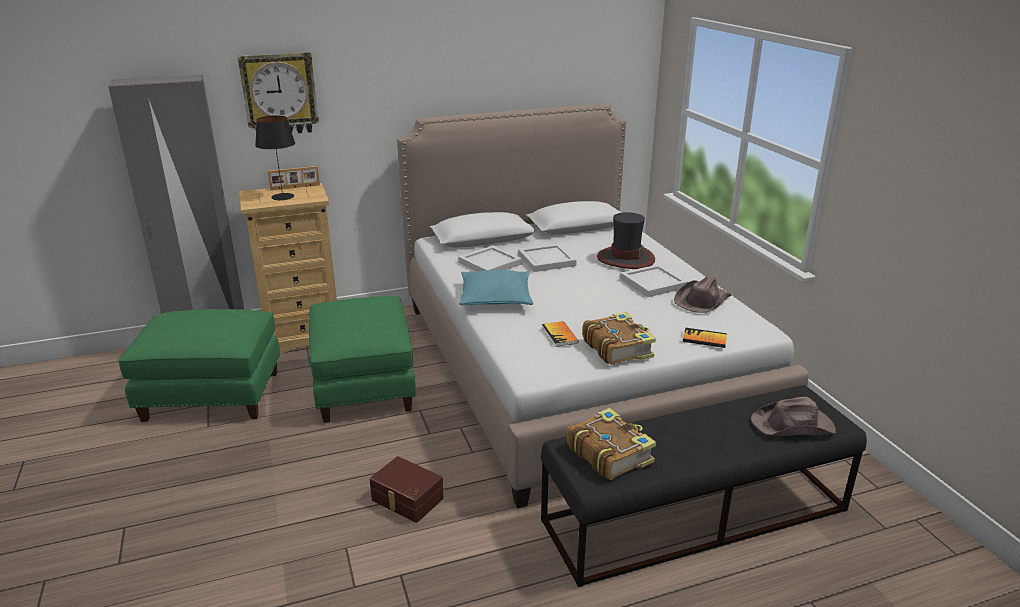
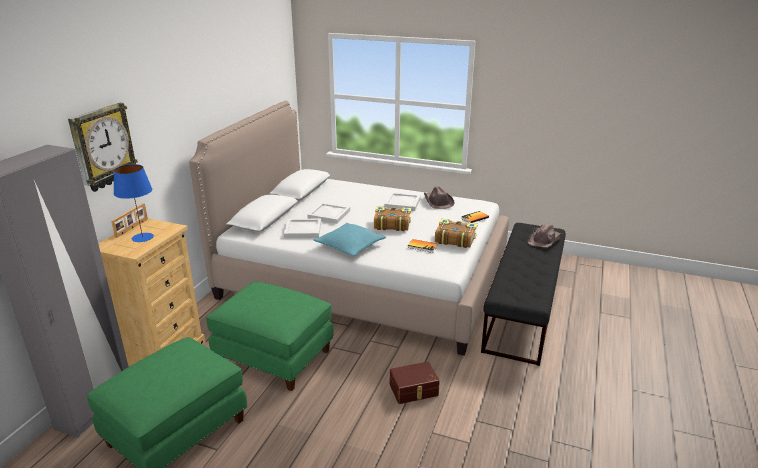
camera: 50 degrees left, 0 degrees up
(283, 197) = (143, 237): black table lamp -> blue table lamp
(609, 453) = (518, 288): book -> book (391, 224)
(625, 258) = (364, 197): hat -> none

